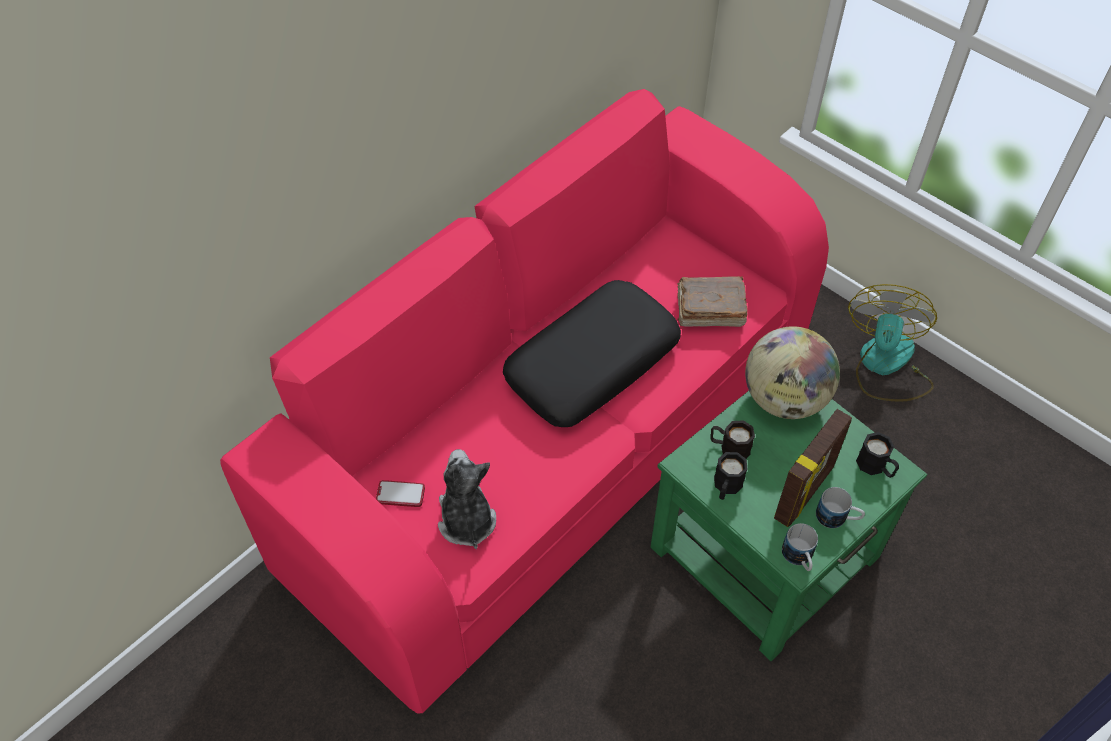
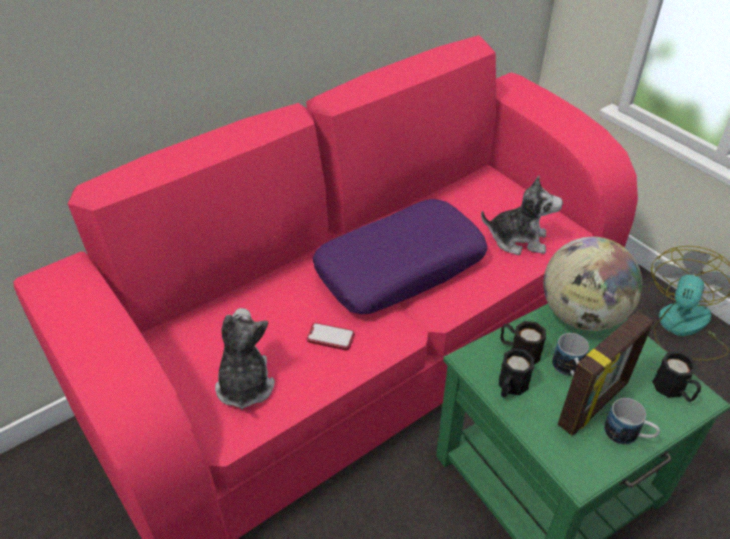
camera: 10 degrees right, 10 degrees down
(400, 494) = (190, 353): phone -> phone (330, 337)
(592, 363) = (400, 267): black pillow -> purple pillow
(709, 311) = (518, 239): brown book -> plush toy
(799, 558) = (581, 470): mug -> mug (568, 370)

